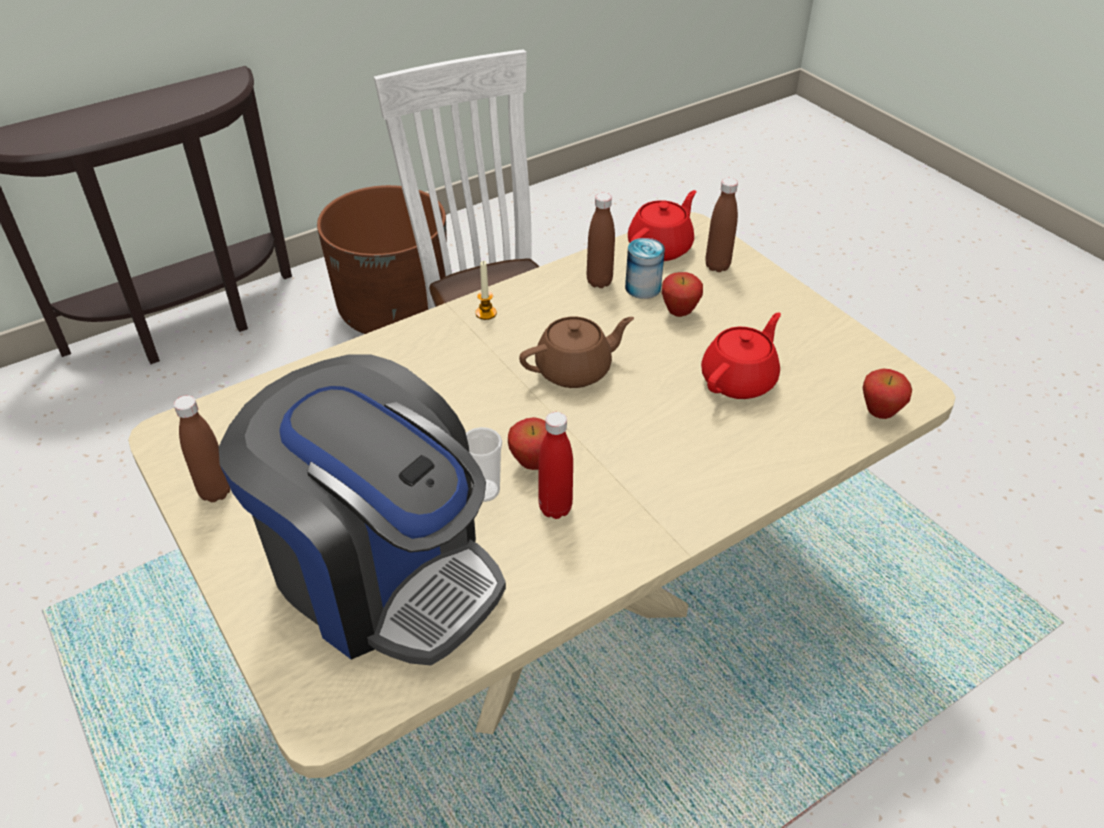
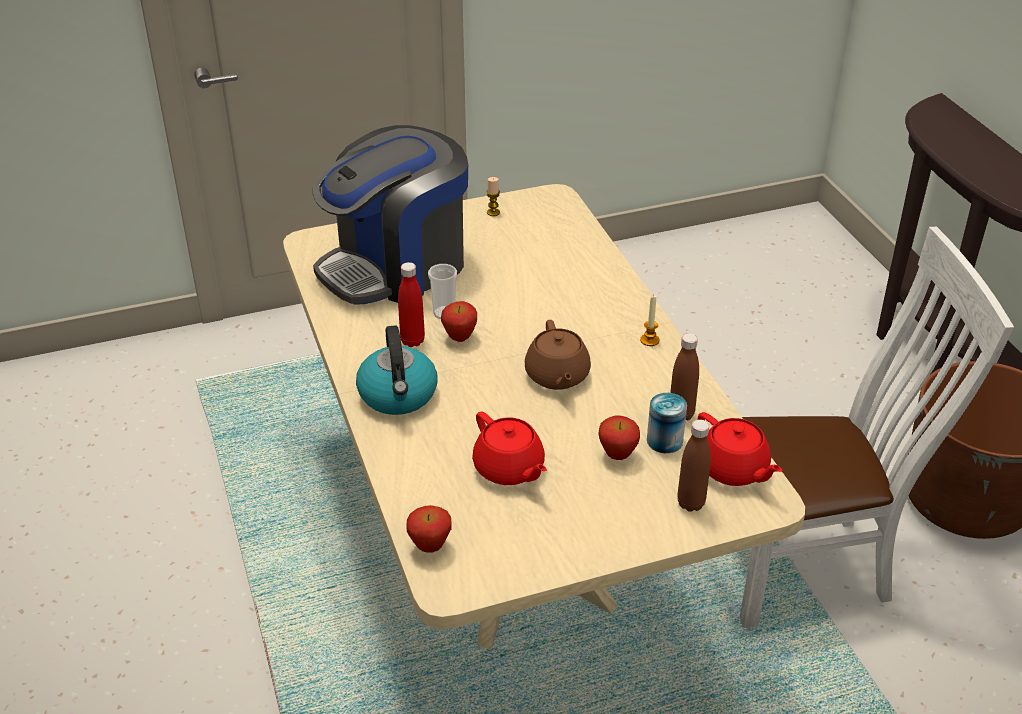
camera: 105 degrees right, 5 degrees down
(215, 492) = (493, 212): brown bottle -> candle
(667, 495) = (398, 395): none -> kettle

